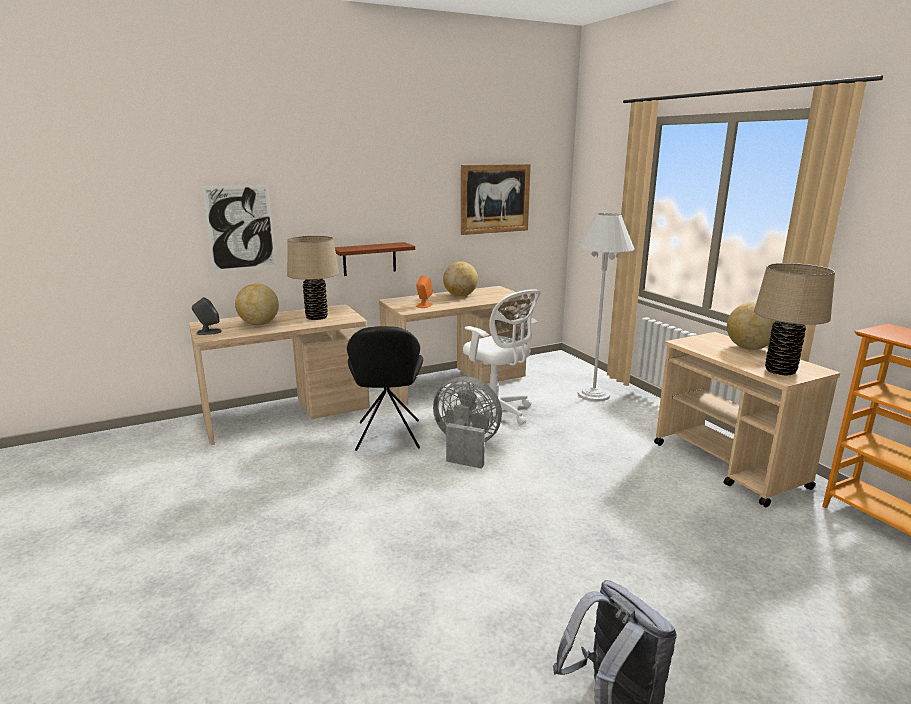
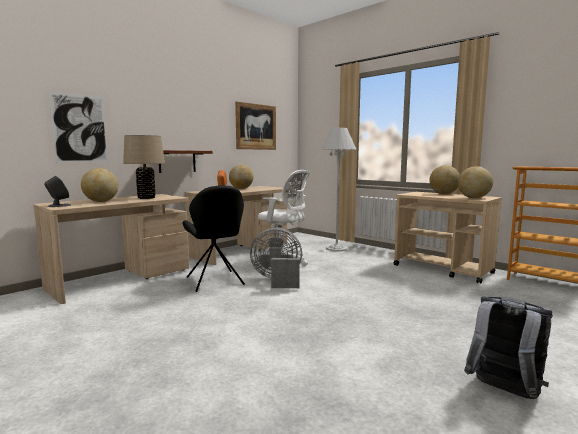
camera: 20 degrees left, 10 degrees down
(780, 371) = (473, 198): beige table lamp -> globe

